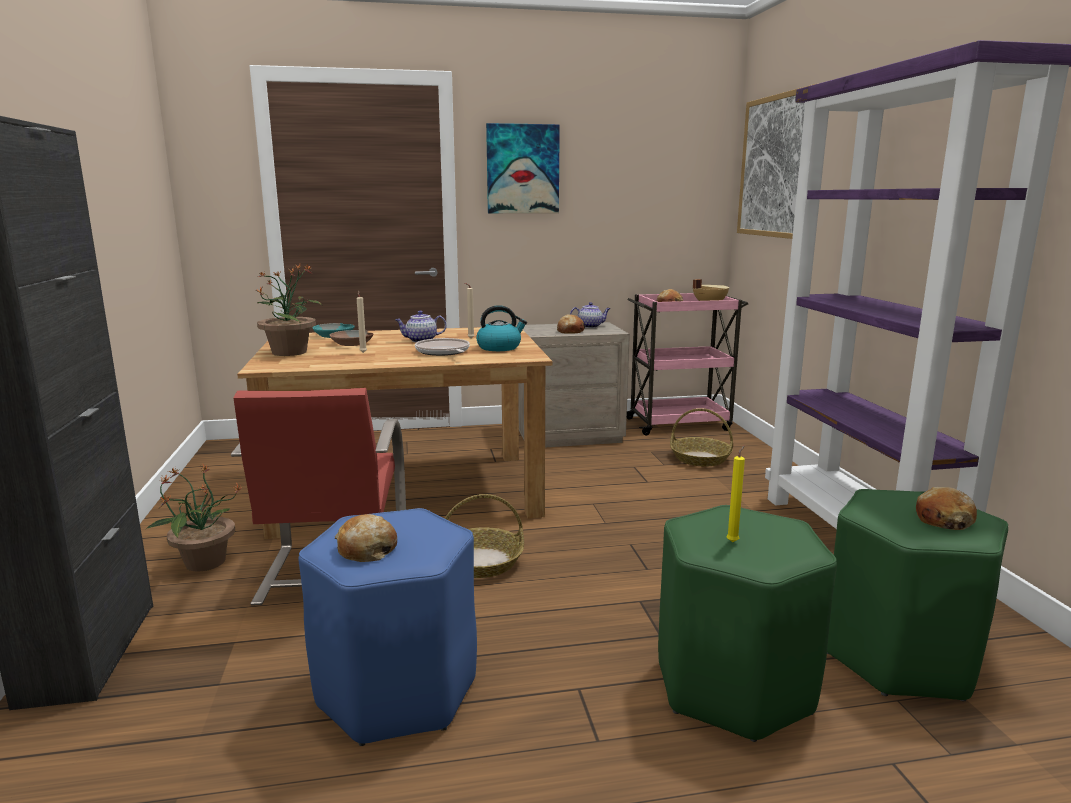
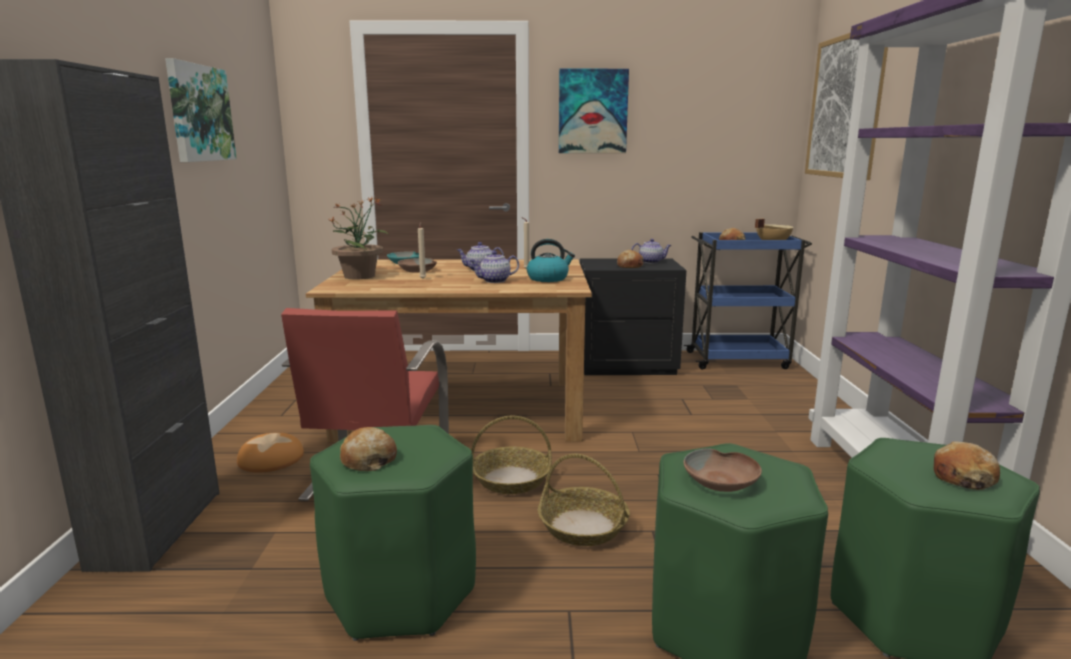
camera: 10 degrees right, 0 degrees up
(92, 170) = (199, 113): none -> picture
(204, 562) = (271, 458): potted plant -> bread
(396, 691) = (400, 593): blue stool -> green stool
(443, 352) = (494, 281): frying pan -> teapot
(568, 435) = (626, 364): beige nightstand -> black nightstand
(679, 424) = (739, 360): pink cart -> blue cart
(700, 458) = (751, 395): basket -> basket (583, 526)
(733, 541) = (722, 481): yellow candle -> brown bowl

